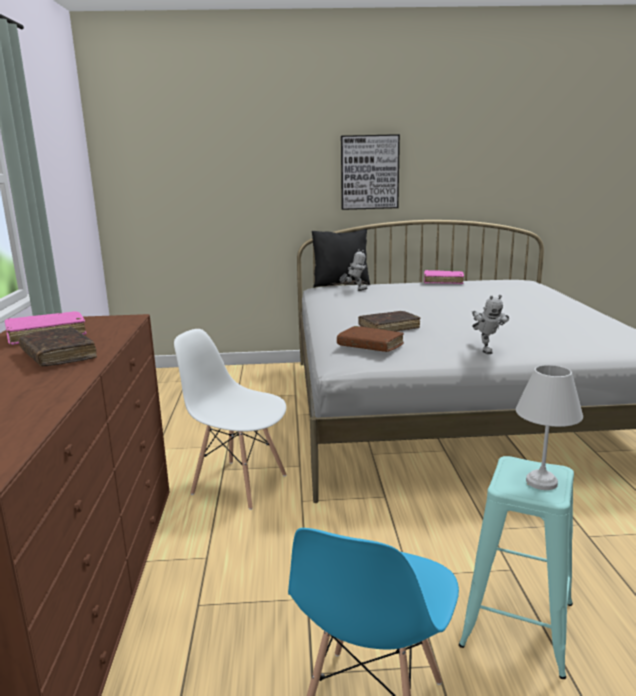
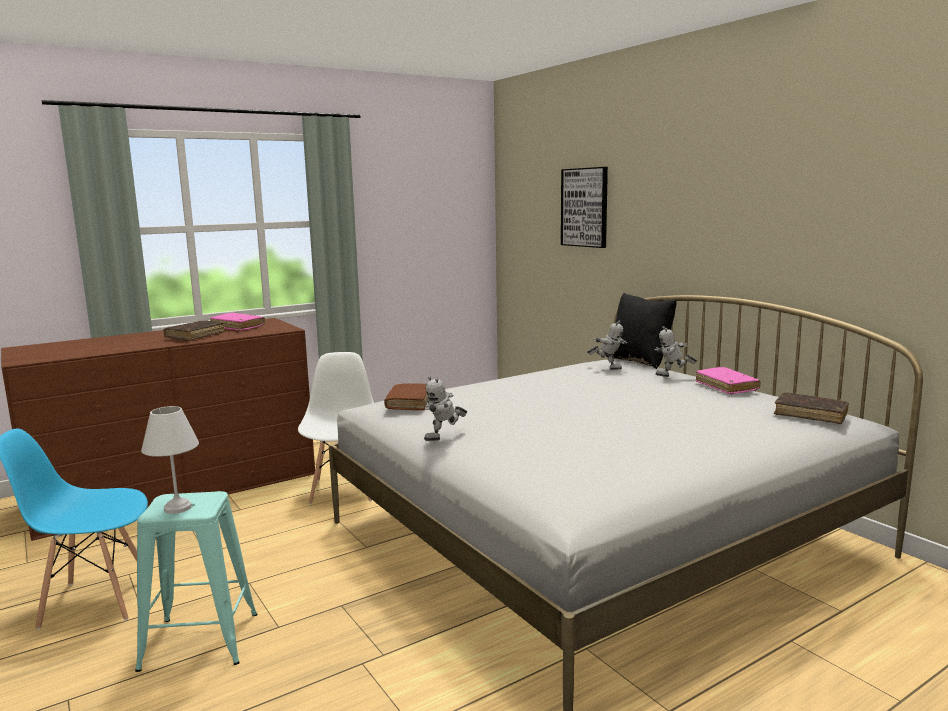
camera: 60 degrees right, 5 degrees down
(369, 172) = (693, 230): picture -> picture (585, 207)
(389, 328) = (473, 399): brown book -> brown book (810, 415)
(403, 285) = (672, 377): none -> toy robot

